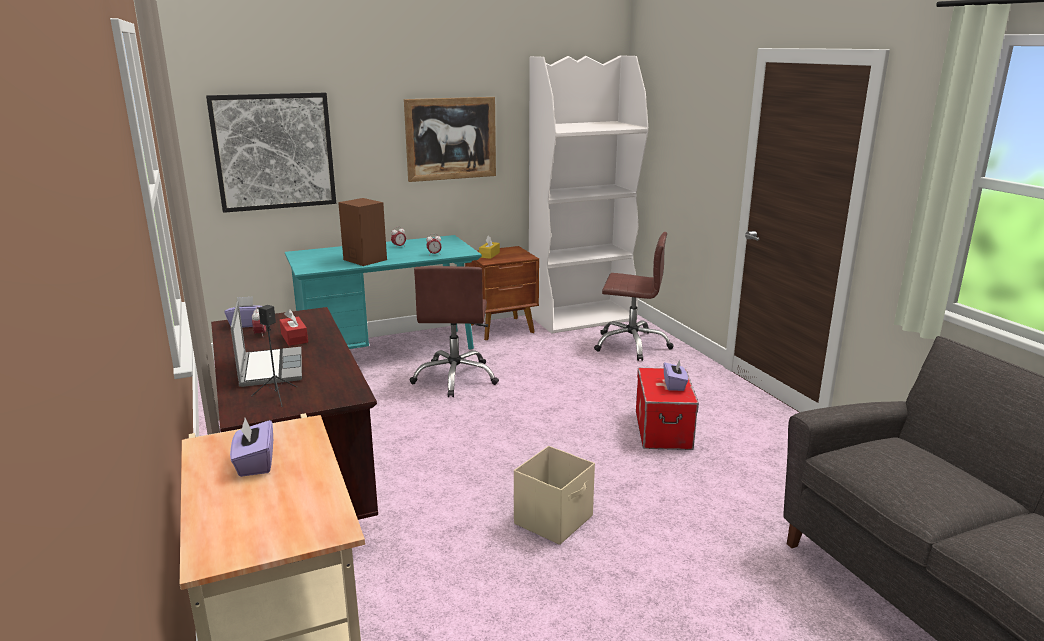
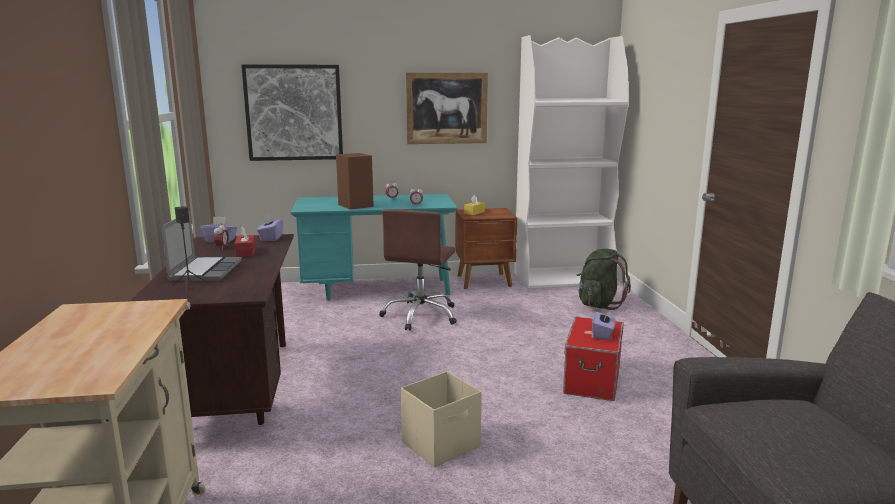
camera: 15 degrees right, 5 degrees down
(255, 463) = (95, 326): purple tissue box -> purple tissue box (271, 238)
(631, 344) = (598, 304): brown office chair -> green backpack

